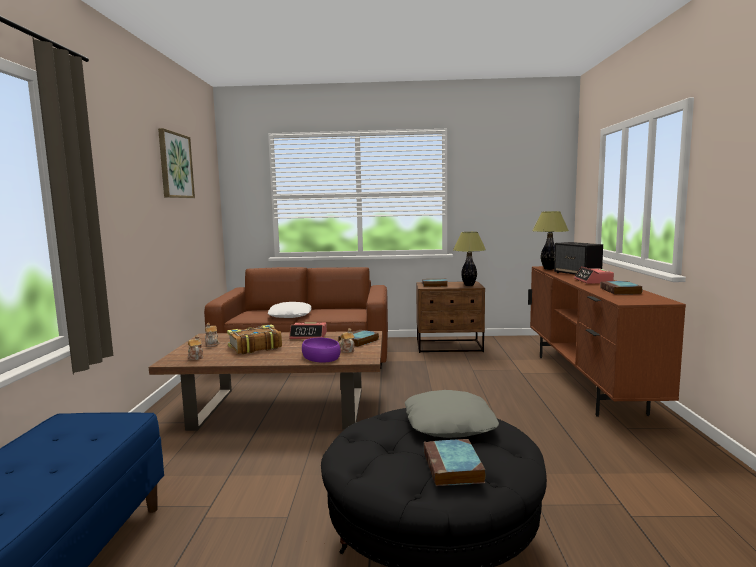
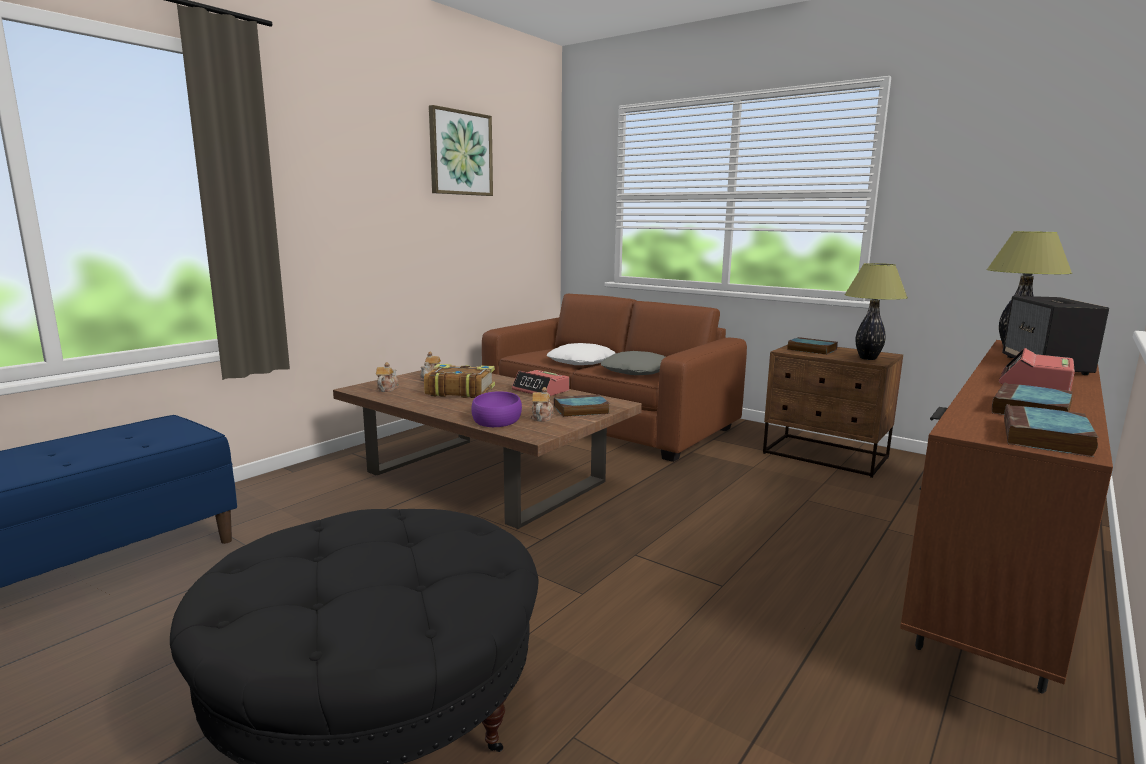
camera: 35 degrees right, 5 degrees up
(450, 423) = (436, 550): grey pillow -> grey pillow (637, 371)
(453, 468) = (302, 608): book -> book (1046, 438)

